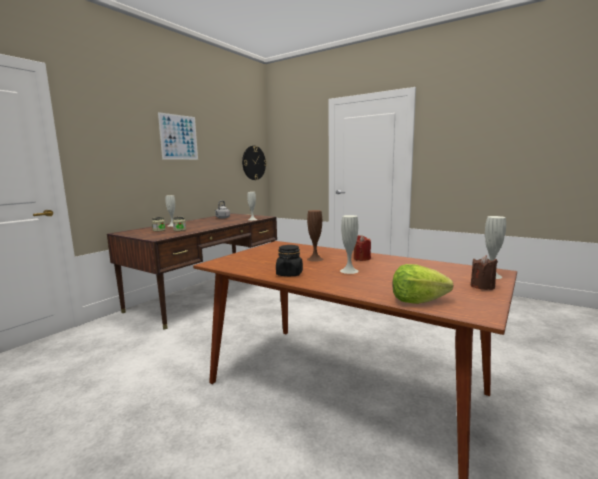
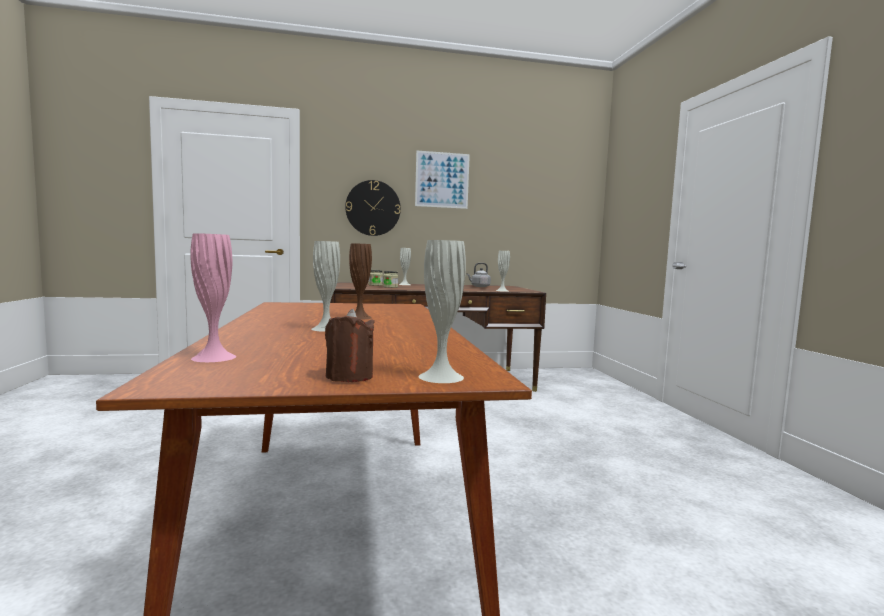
camera: 45 degrees right, 5 degrees down
(253, 163) = (569, 218): wall clock -> wall clock (373, 208)
(289, 274) = (273, 318): black jar -> none
(361, 258) = (402, 327): red candle -> none
(417, 300) = (214, 357): lettuce -> pink vase

